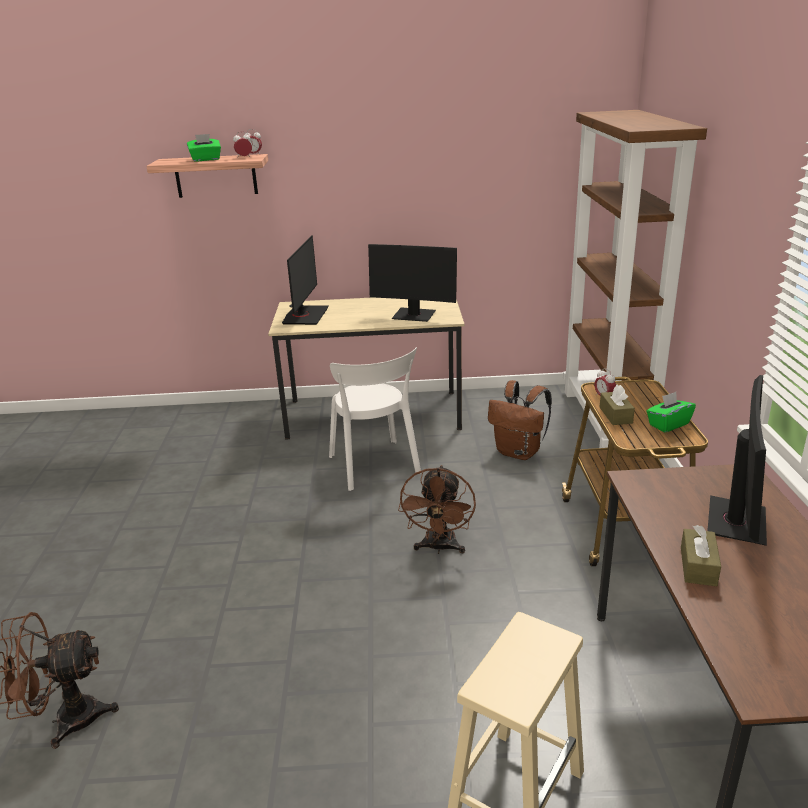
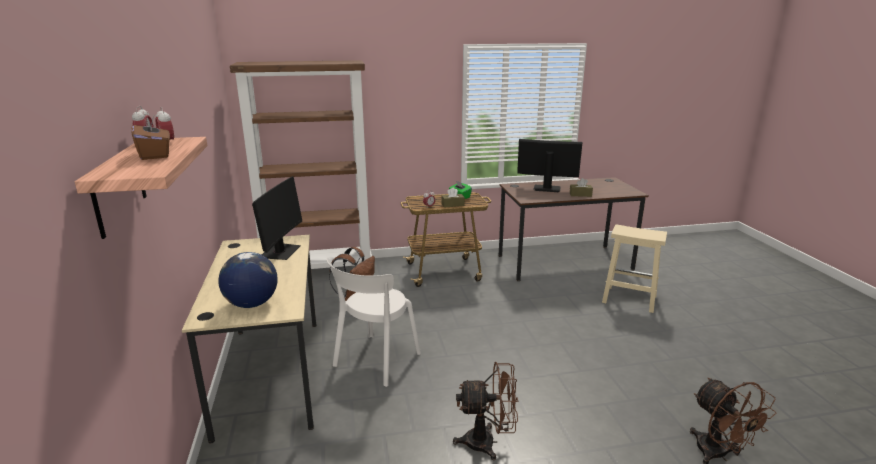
camera: 100 degrees left, 5 degrees down
(206, 159) = (155, 155): green tissue box -> brown tissue box
(305, 315) = (251, 304): monitor -> globe
(375, 466) = (375, 361): white chair -> white chair turned 150 degrees clockwise
(439, 548) = (477, 325): brown fan -> brown fan (488, 442)

